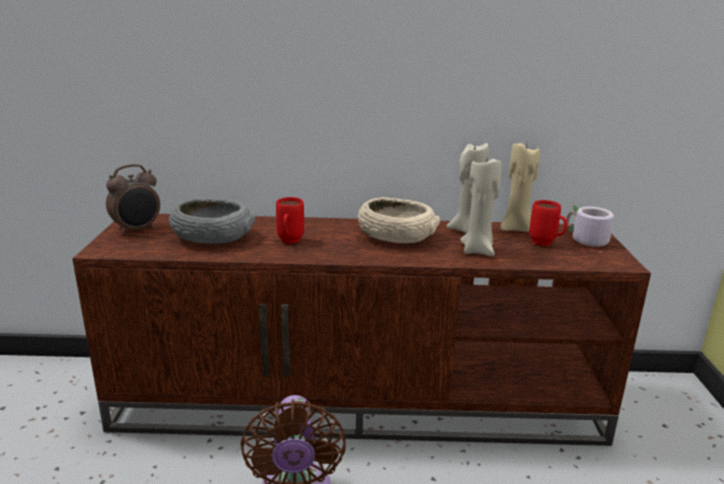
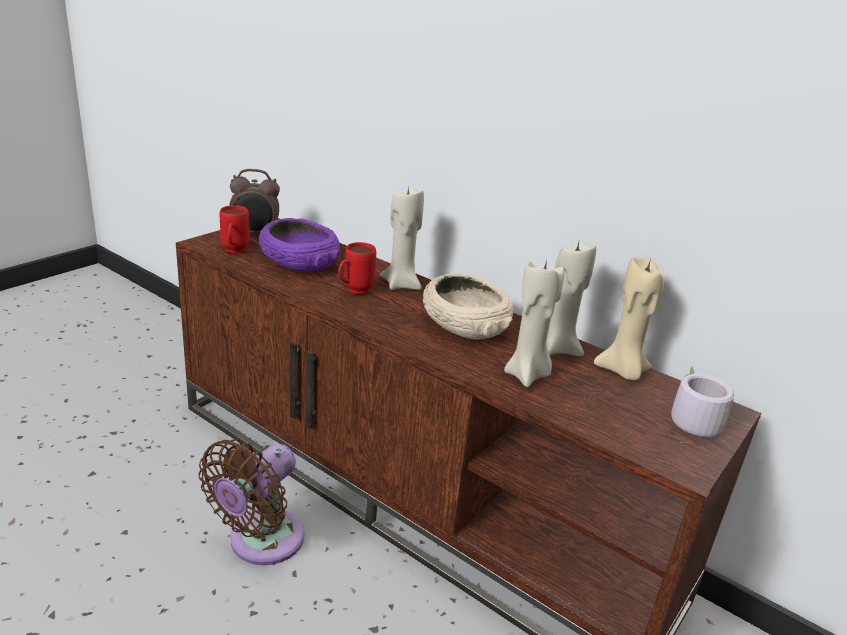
camera: 35 degrees right, 5 degrees up
(212, 237) = (300, 262): grey bowl -> purple bowl
(313, 227) = (401, 284): none -> beige candle
(546, 244) = (626, 403): red mug -> red mug (234, 252)

